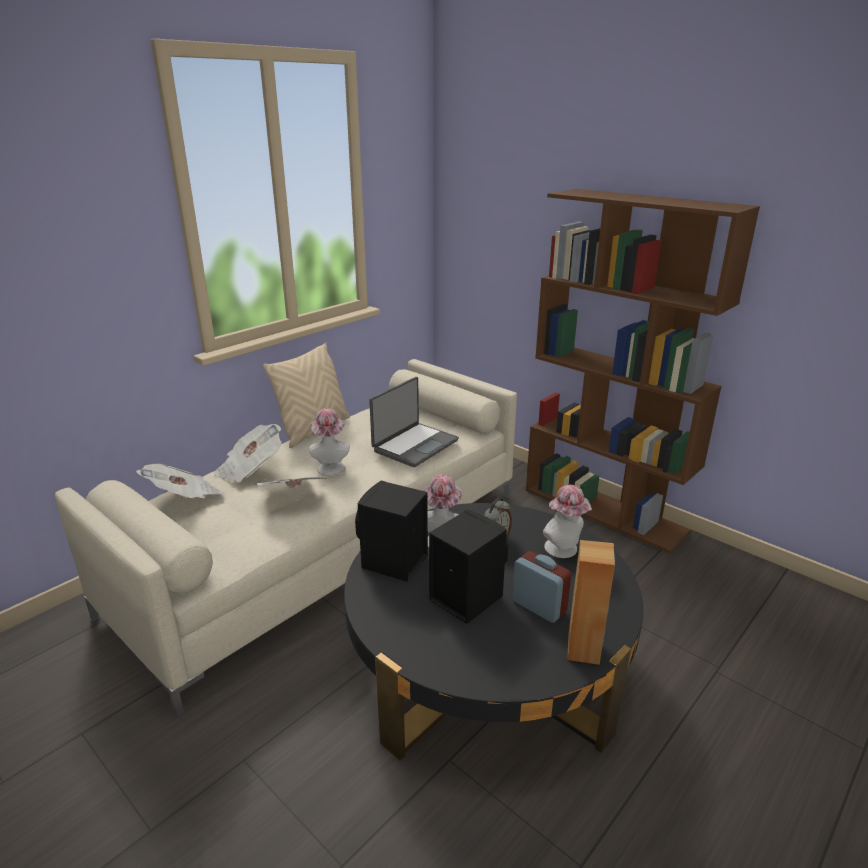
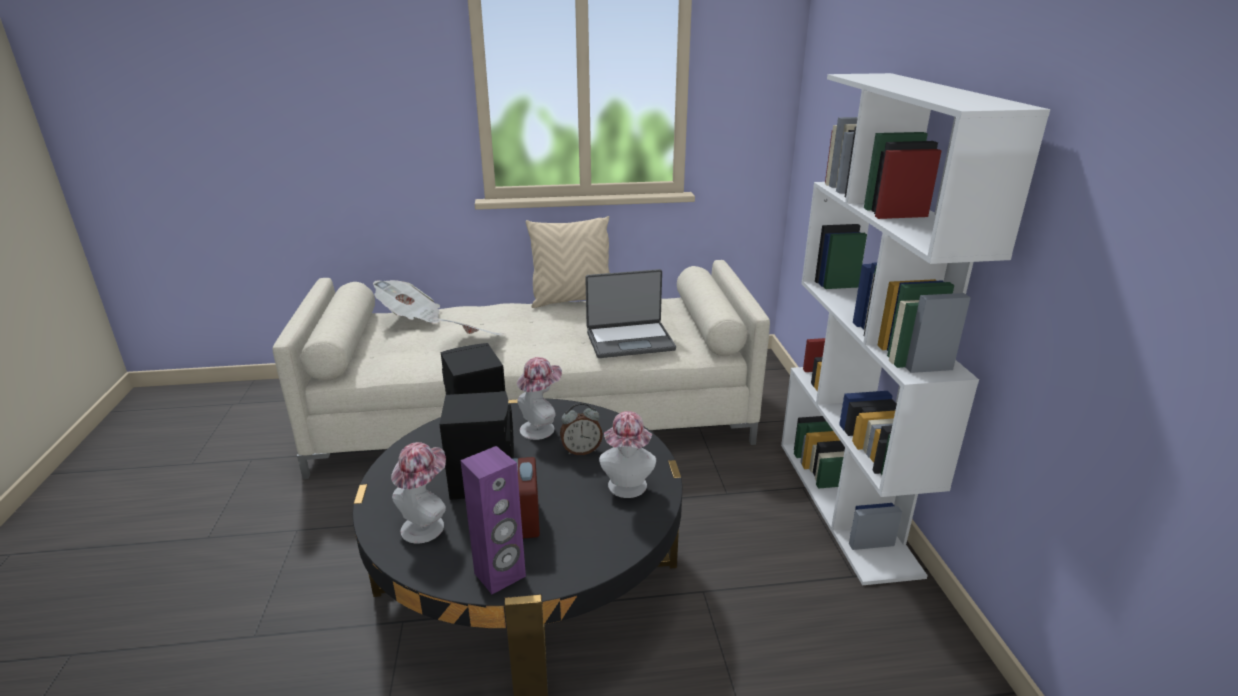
camera: 40 degrees right, 0 degrees up
(250, 469) = (479, 313): newspaper -> none
(330, 466) = (536, 332): hat -> hat (426, 525)
(584, 650) = (500, 575): brown speaker -> purple speaker
(605, 510) = (846, 504): brown bookcase -> white bookcase

